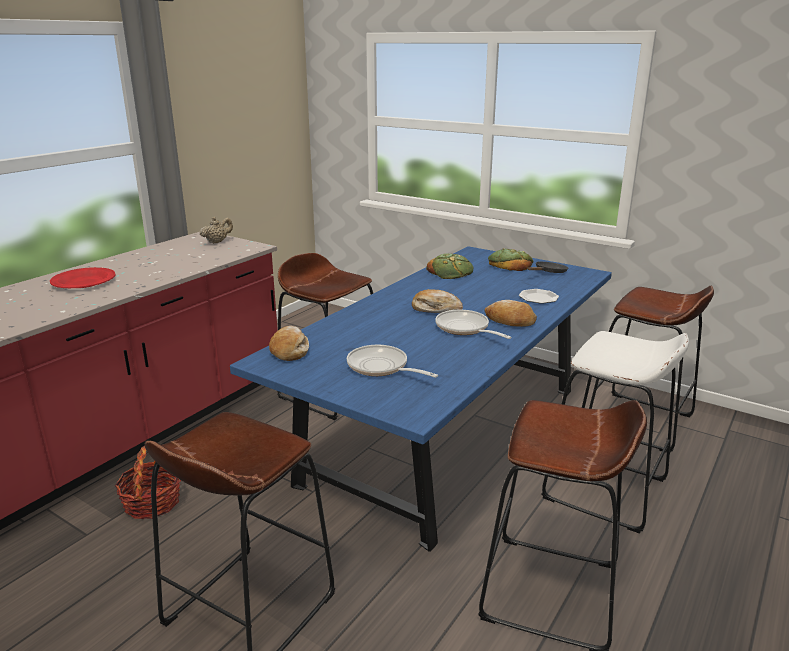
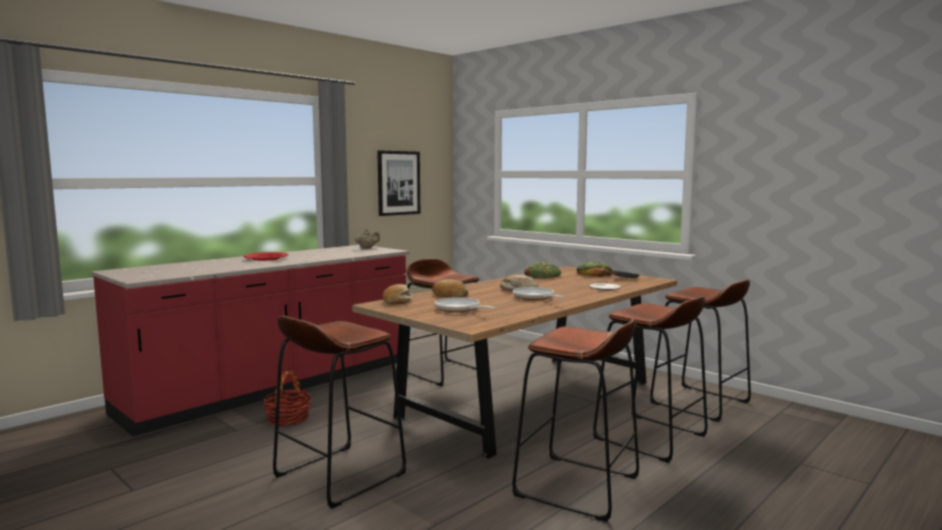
camera: 10 degrees right, 15 degrees down
(242, 136) = (398, 183): none -> picture
(448, 433) = (530, 399): blue dining table -> brown dining table
(510, 321) = (573, 296): bread -> bread (449, 295)
(605, 489) = (650, 437): white stool -> brown stool

